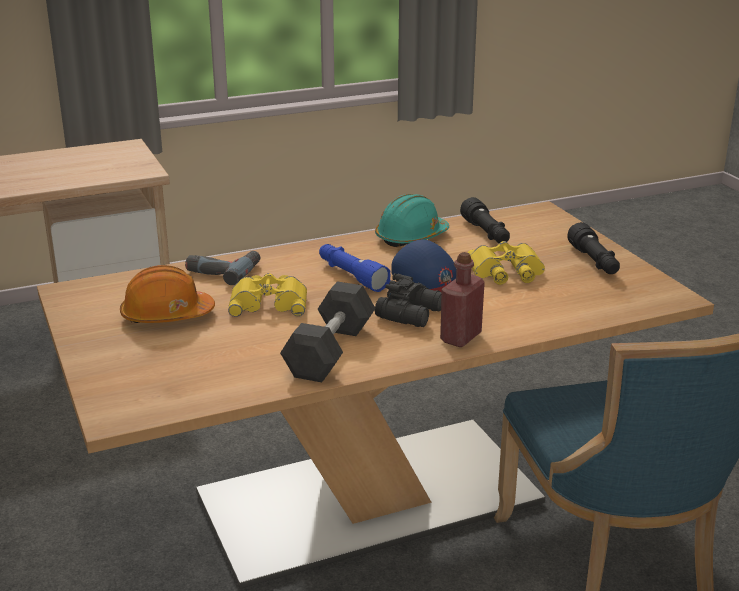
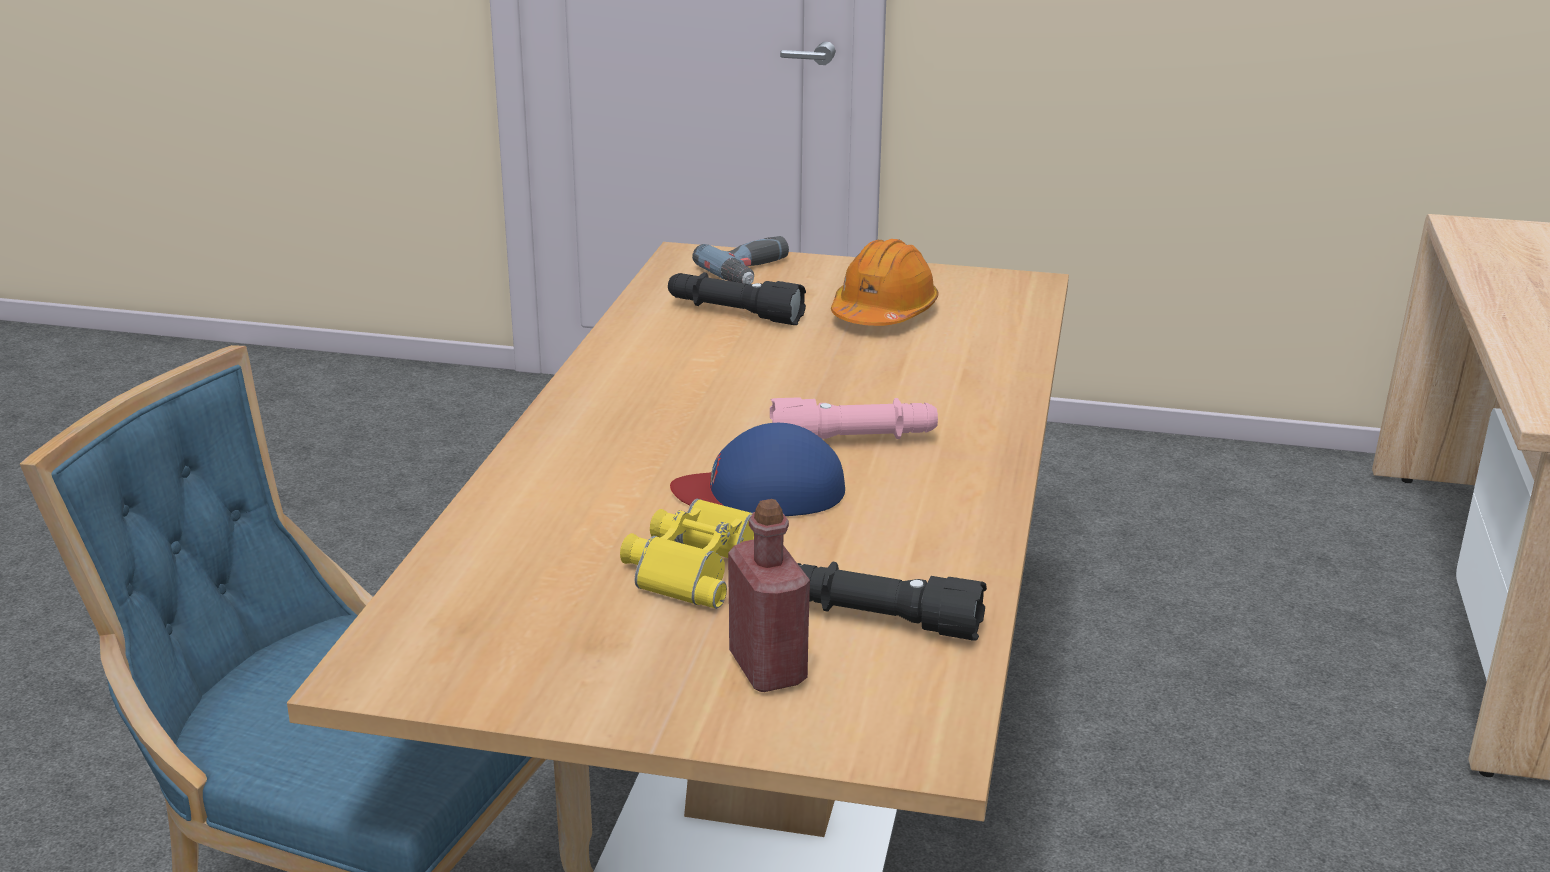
camera: 125 degrees right, 0 degrees up
(223, 270) = (987, 369): power drill -> power drill (754, 272)
(269, 302) = (840, 369): yellow binoculars -> none
(330, 351) = (657, 365): grey dumbbell -> none
(351, 276) = (853, 441): blue flashlight -> pink flashlight
(411, 237) = (951, 539): turquoise hard hat -> none
(412, 313) = (672, 440): black binoculars -> none
(460, 337) = (559, 445): red bottle -> red bottle (767, 668)
(594, 262) = (606, 670): black flashlight -> black flashlight (734, 313)

